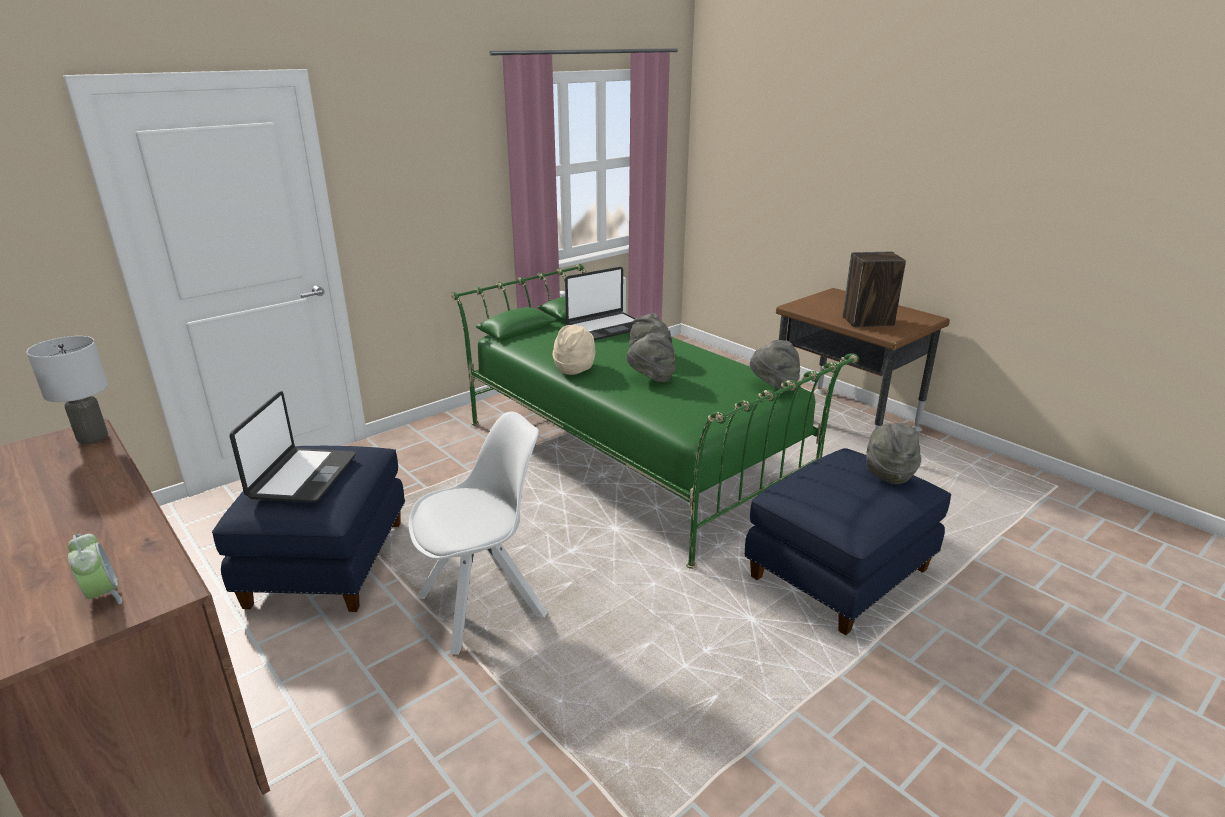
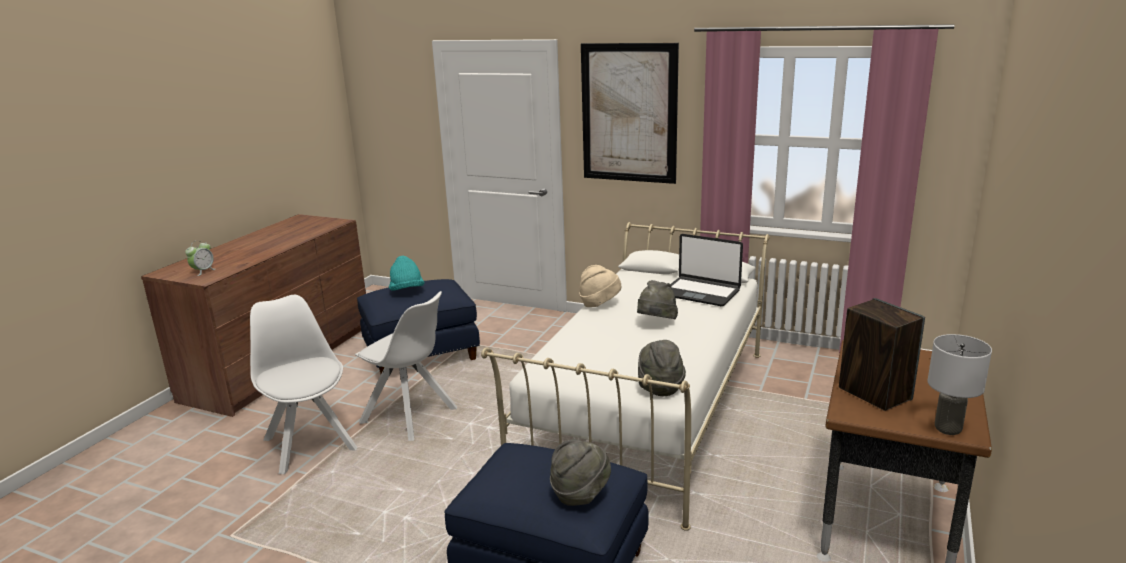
camera: 65 degrees right, 5 degrees down
(94, 439) = (332, 225): white table lamp -> white table lamp (948, 430)
(302, 476) = (407, 291): laptop -> turquoise hat
(416, 163) = (629, 113): none -> picture
(460, 716) = (310, 443): none -> white chair
(630, 456) = (647, 412): green bed -> white bed
(651, 379) = (610, 333): grey hat -> none

